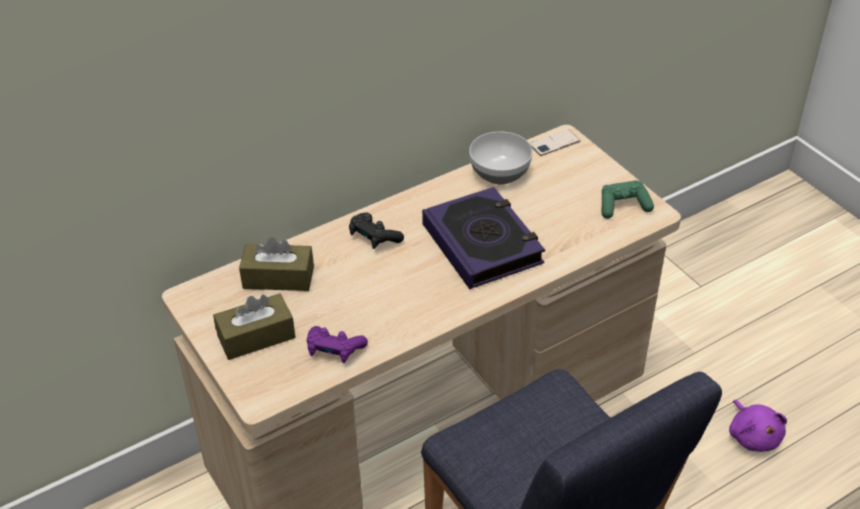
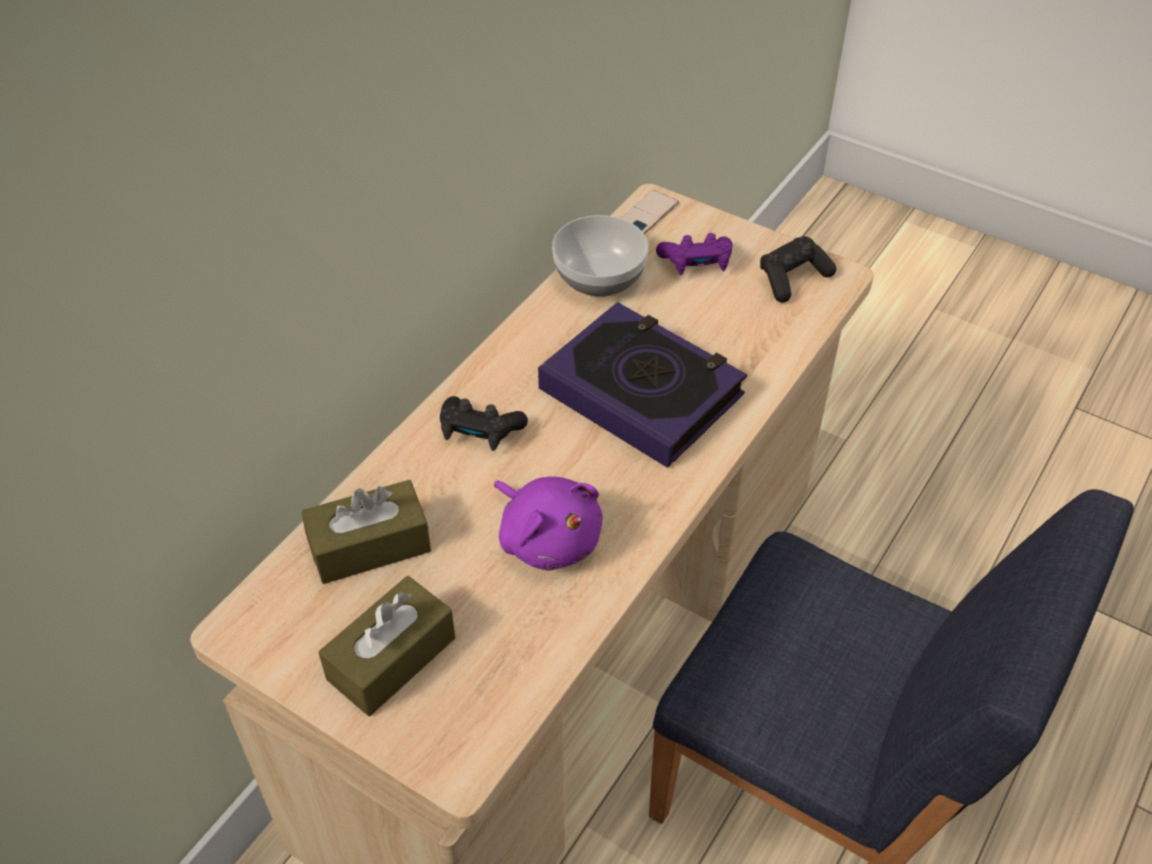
camera: 25 degrees left, 5 degrees up
(334, 350) = (528, 637): purple game controller -> purple game controller (696, 264)
(623, 206) = (792, 278): green game controller -> black game controller
(753, 436) = (970, 525): purple plush toy -> purple plush toy (548, 538)

